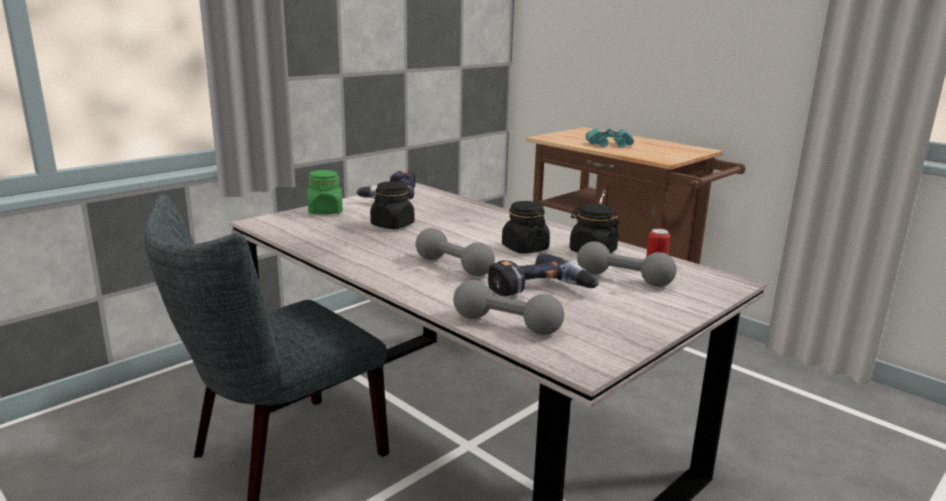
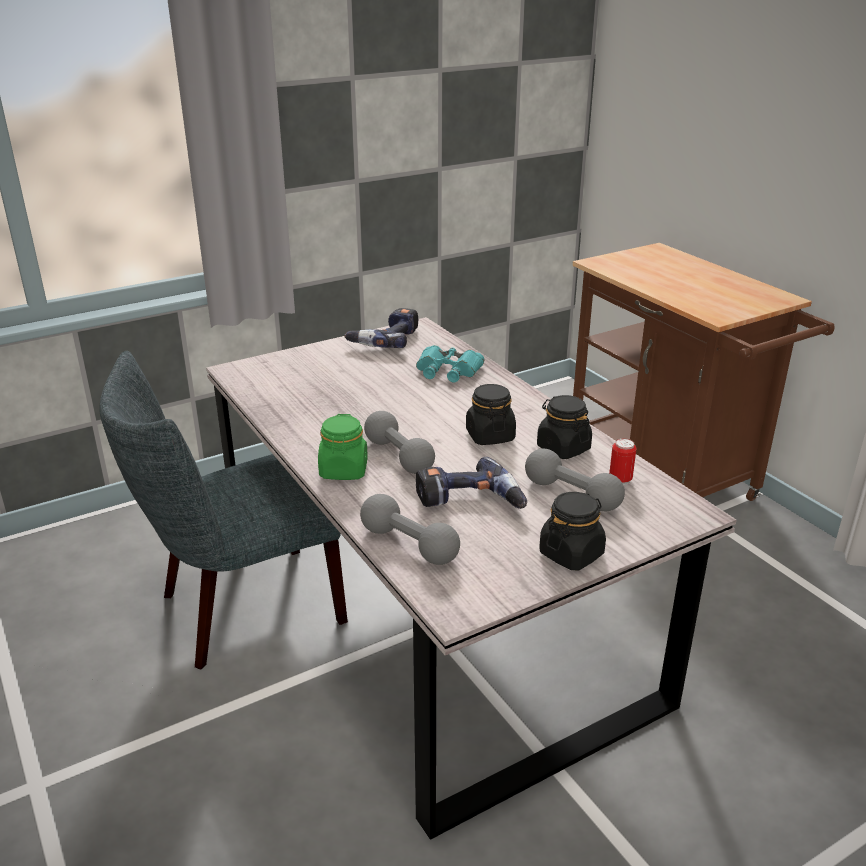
camera: 15 degrees right, 10 degrees up
(325, 211) = (306, 358): green jar -> green jar (343, 470)
(392, 225) = (366, 386): black jar -> black jar (571, 554)
(609, 144) = (668, 281): turquoise binoculars -> turquoise binoculars (448, 370)

